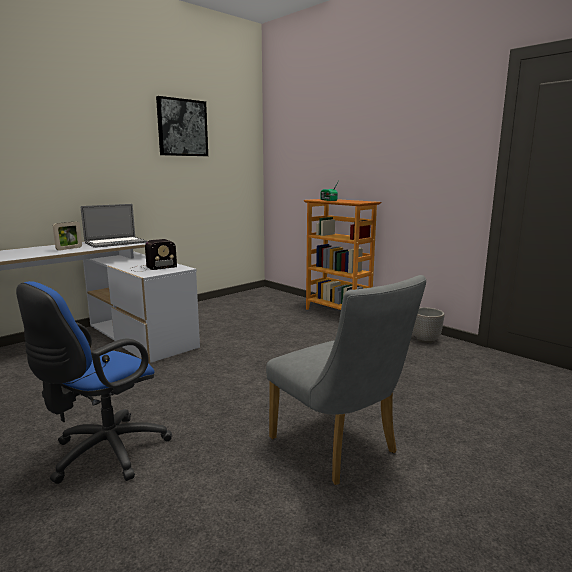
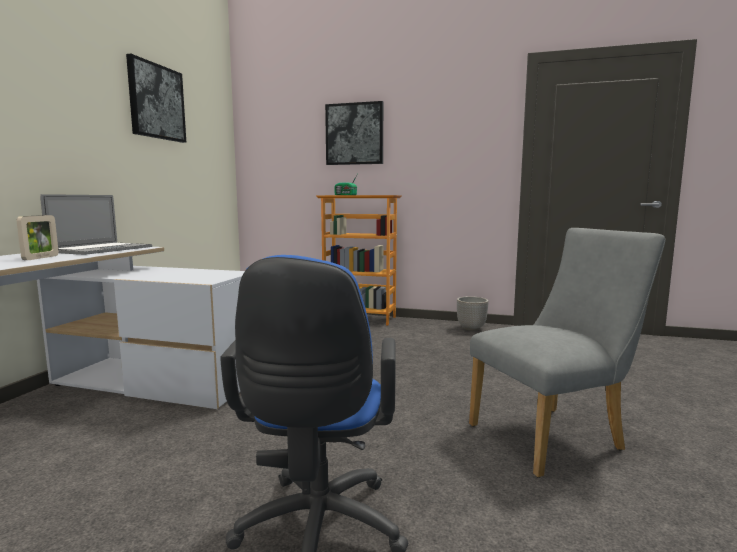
camera: 30 degrees left, 5 degrees down
(151, 267) = (192, 275): radio -> none
(339, 449) = (553, 436): grey chair -> grey chair turned 45 degrees counterclockwise
(346, 142) = (354, 134): none -> picture

